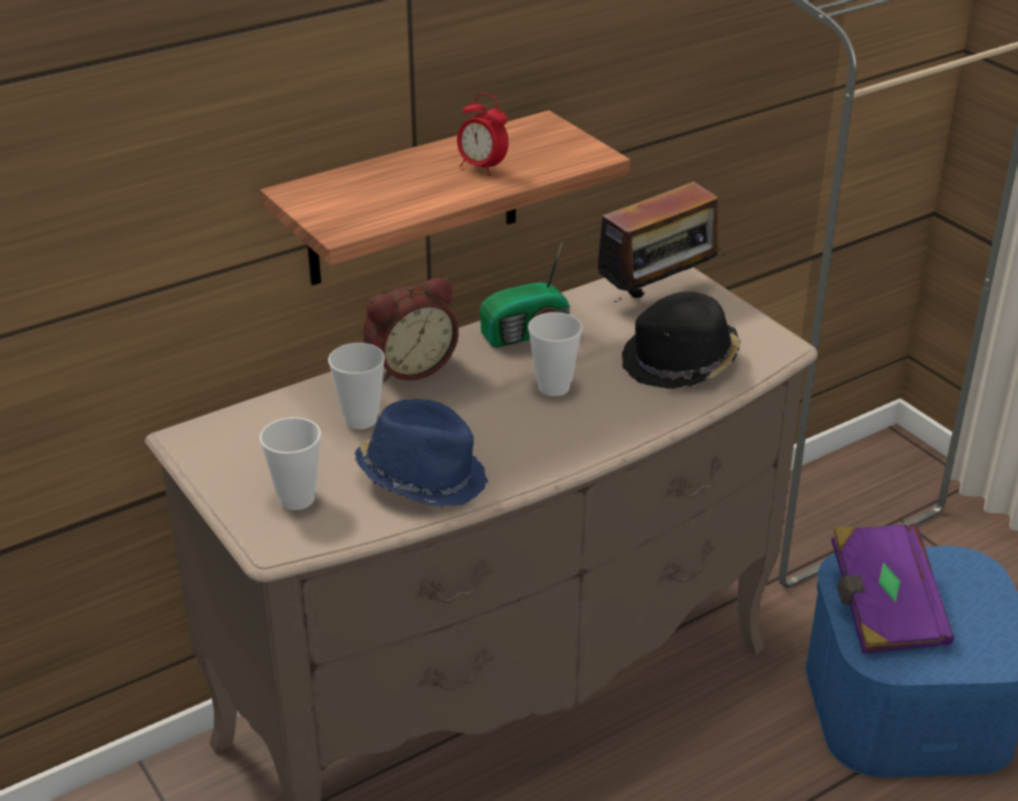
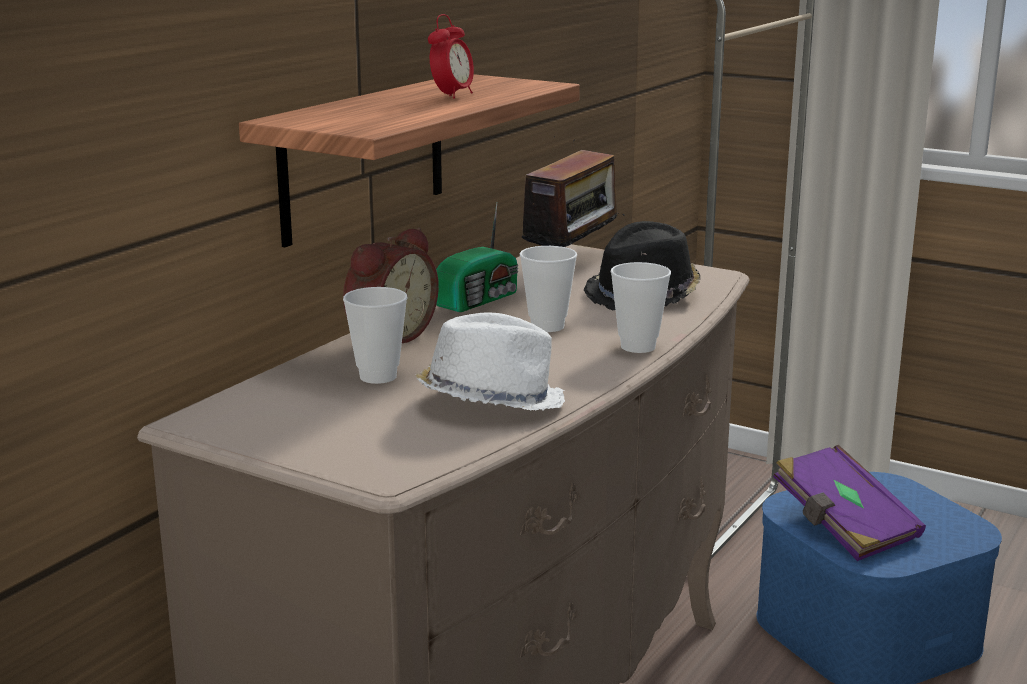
camera: 25 degrees left, 15 degrees down
(297, 499) = (373, 440): cup -> cup (638, 347)
(423, 477) = (490, 401): blue hat -> white hat
(482, 168) = (452, 96): alarm clock -> alarm clock turned 75 degrees counterclockwise

